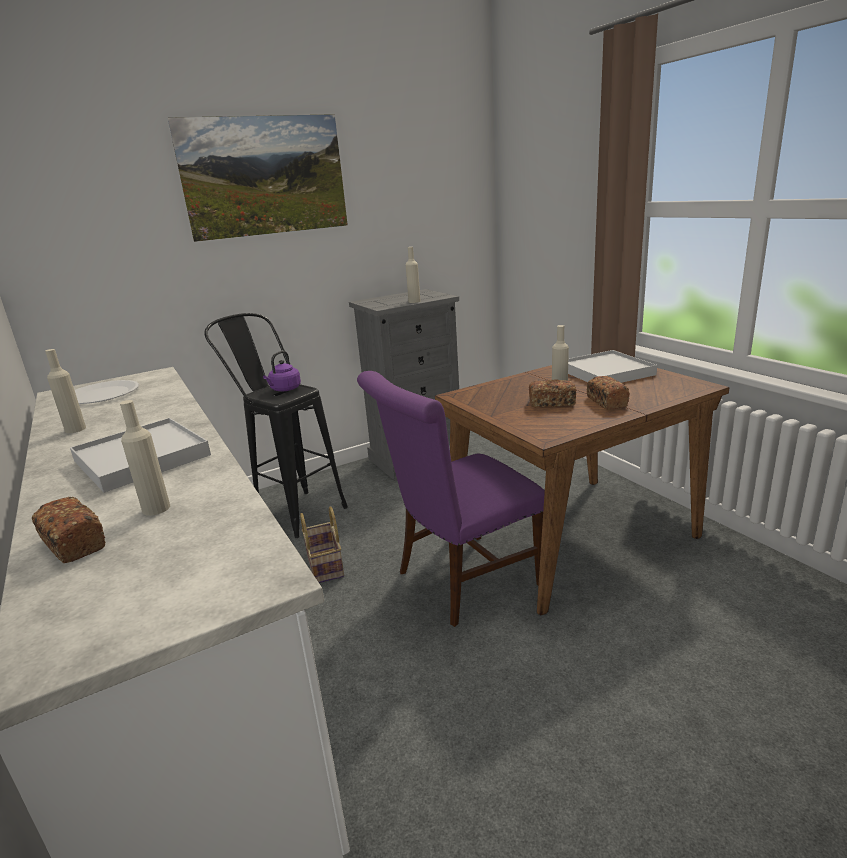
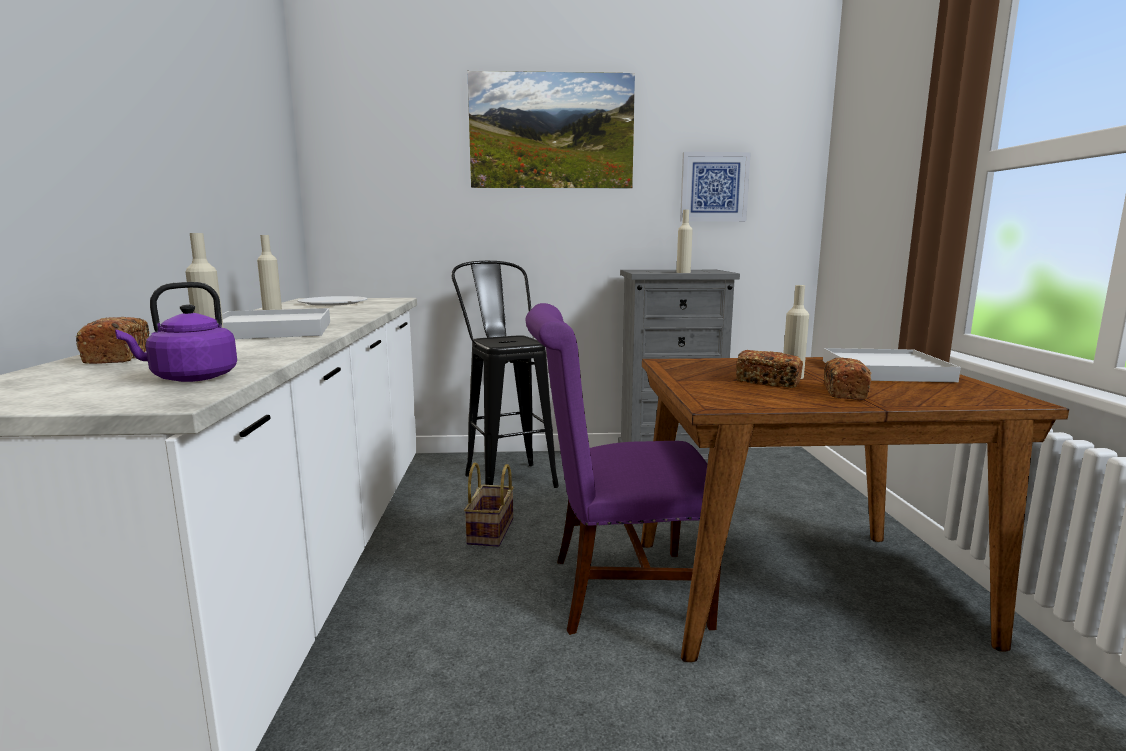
camera: 25 degrees right, 10 degrees down
(284, 389) = (514, 339): purple kettle -> purple kettle (190, 378)
(414, 217) = (714, 187): none -> picture

